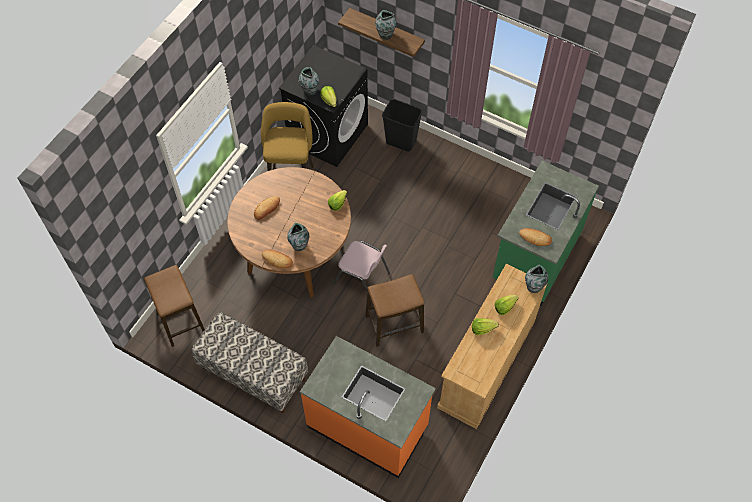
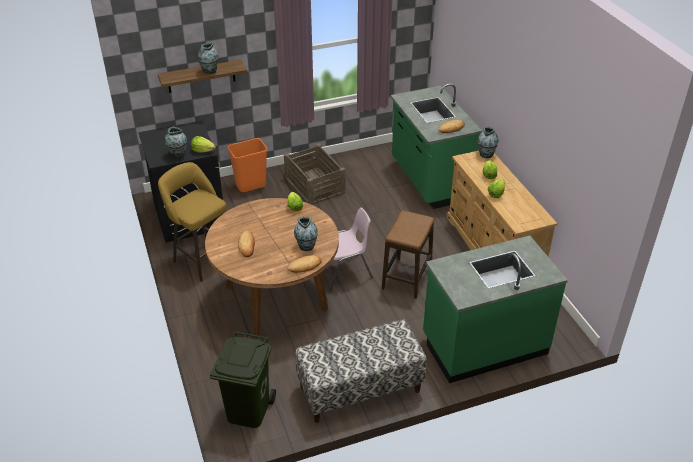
camera: 50 degrees left, 20 degrees down
(180, 319) = (247, 410): stool -> green trash can
(368, 426) = (484, 344): orange counter -> green counter
(401, 141) = (251, 185): black trash can -> orange trash can
(445, 182) = (315, 185): none -> crate

